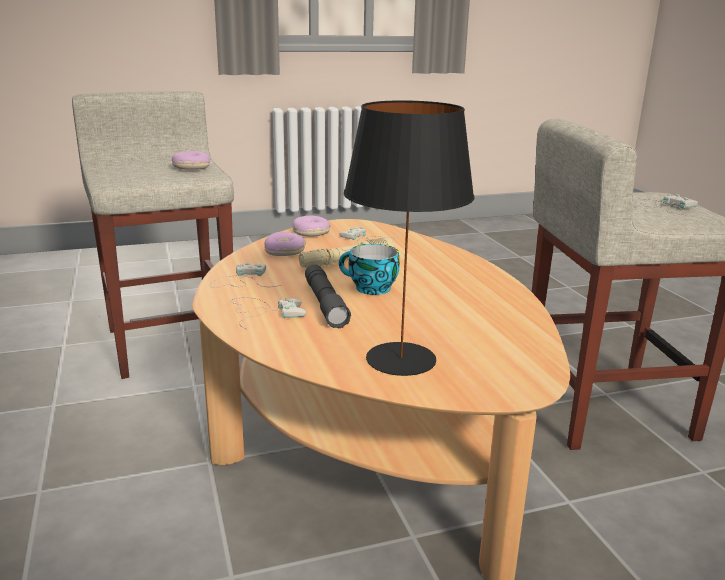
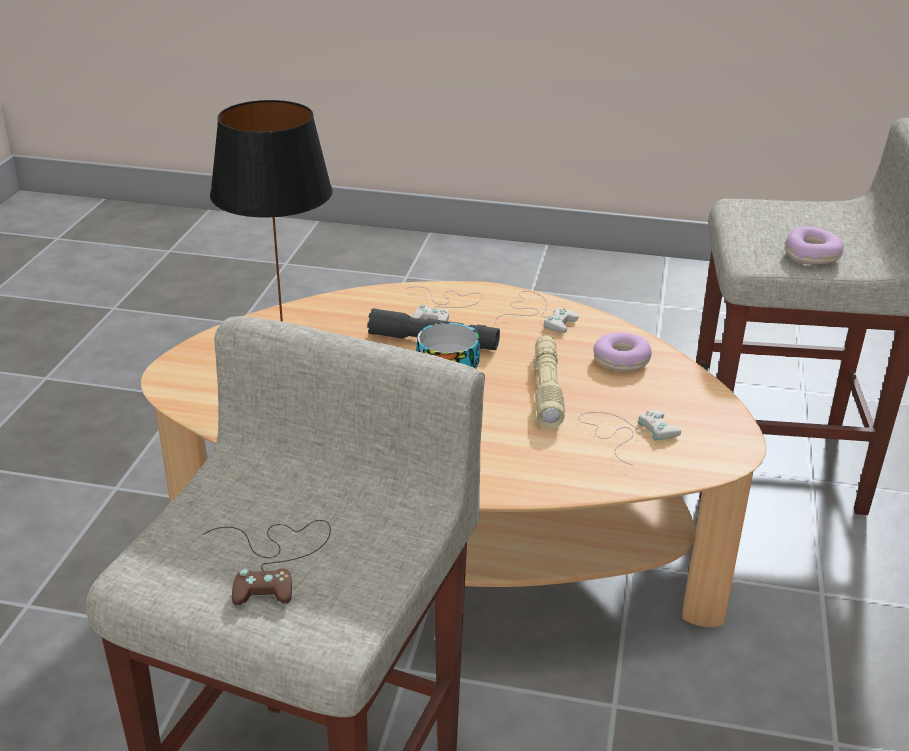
camera: 120 degrees right, 10 degrees up
(310, 233) = (695, 400): donut -> none
(660, 207) = (276, 560): white game controller -> brown game controller

